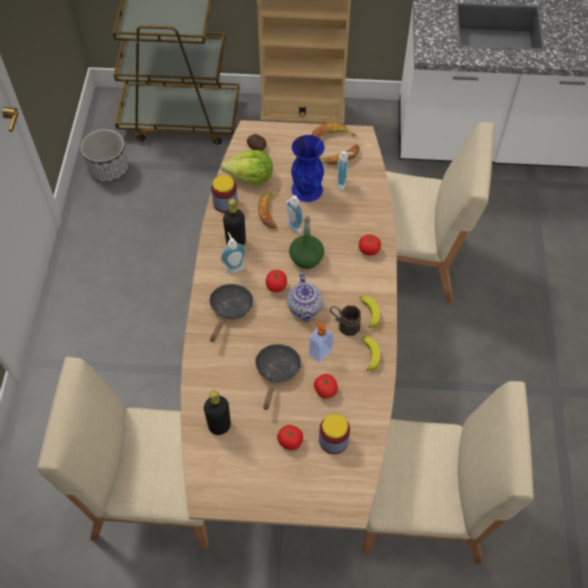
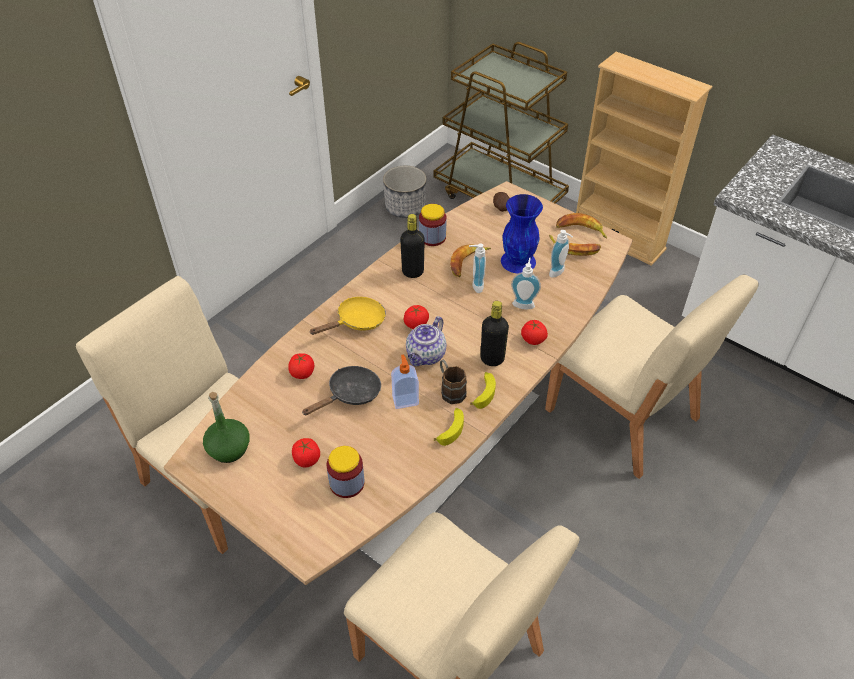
camera: 35 degrees right, 10 degrees down
(219, 426) = (259, 409): black bottle -> black bottle (492, 359)
(230, 309) = (357, 322): black frying pan -> yellow frying pan
(234, 267) = (392, 290): soap dispenser -> soap dispenser (523, 303)
(250, 177) = (473, 228): lettuce -> none
(306, 258) = (465, 316): green bottle -> green bottle (229, 449)
(325, 390) = (380, 436): tomato -> tomato (302, 373)

